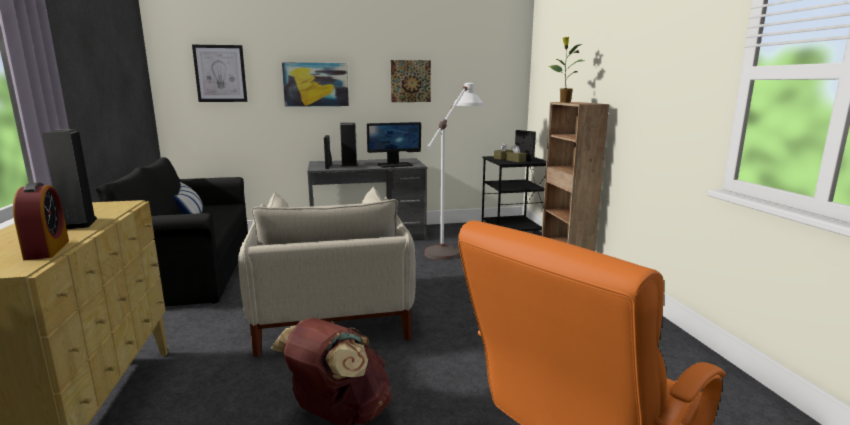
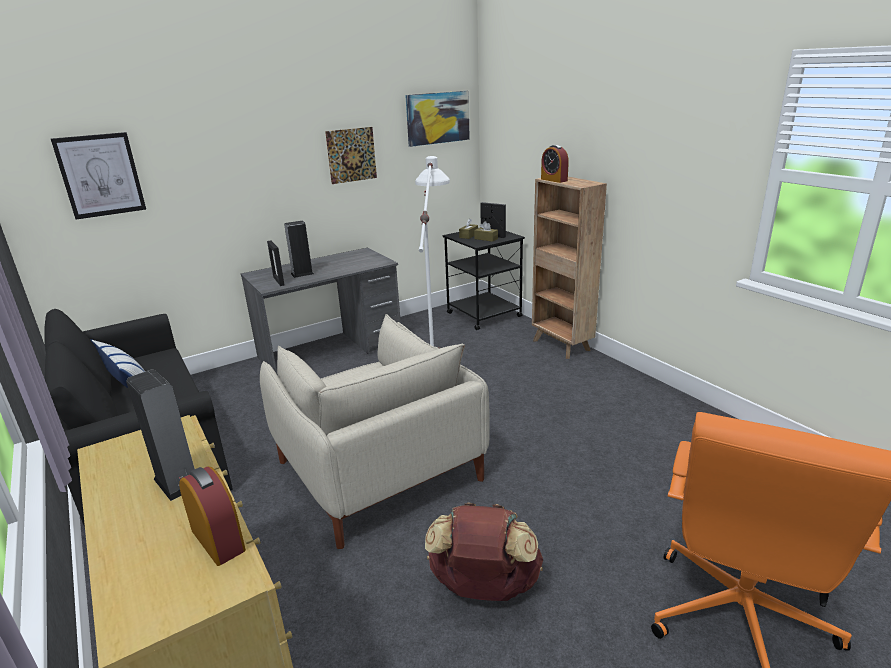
camera: 20 degrees left, 10 degrees up
(316, 84) = (235, 174): picture -> picture (437, 118)
(395, 165) = (357, 265): monitor -> none
(564, 102) = (554, 180): potted plant -> alarm clock

